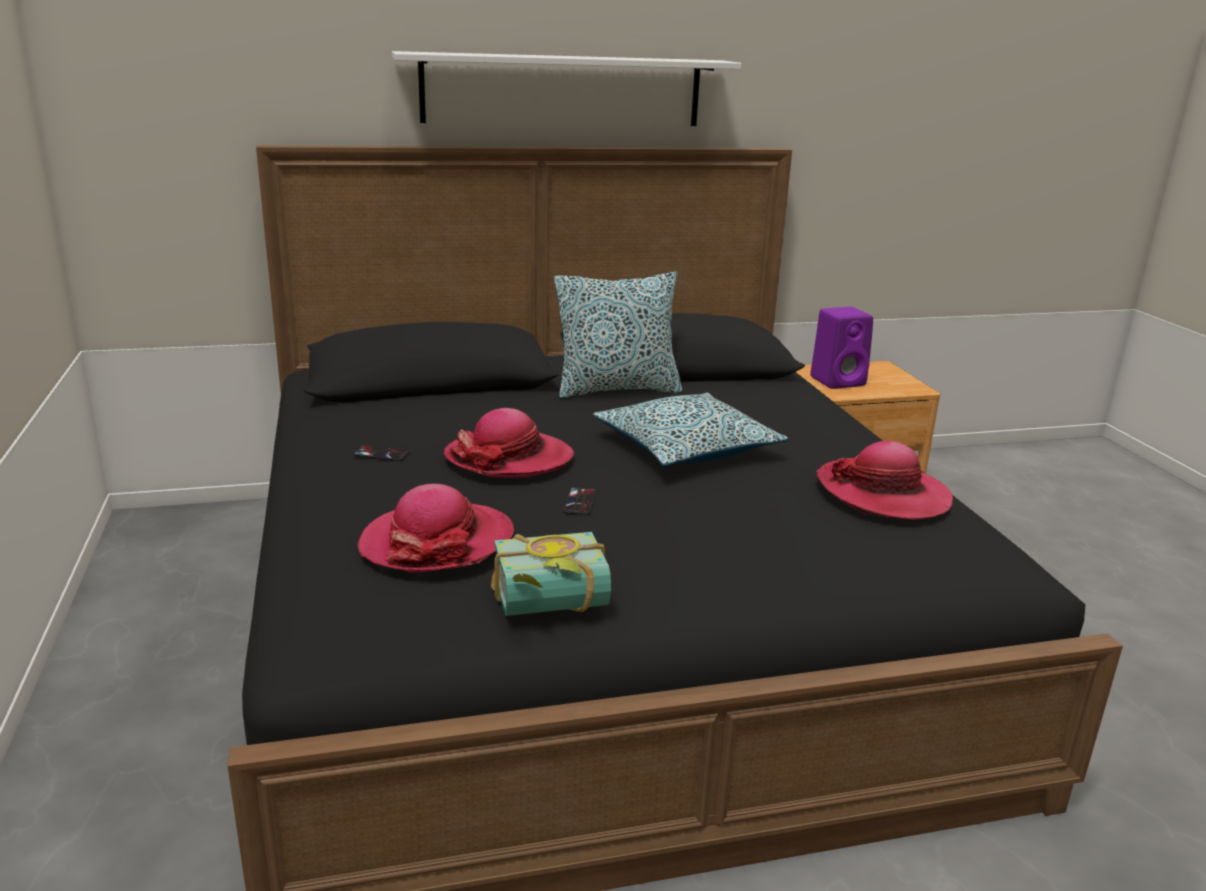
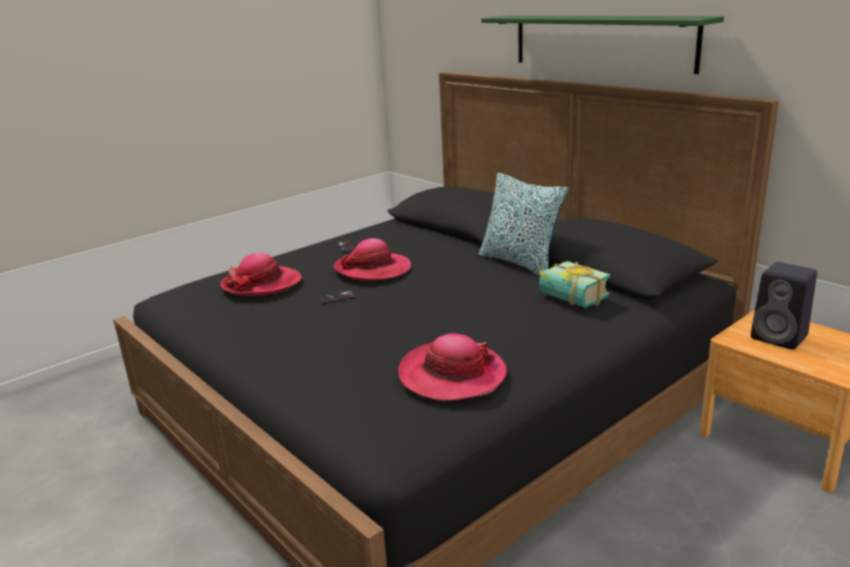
camera: 65 degrees right, 0 degrees up
(552, 606) = (219, 323): book -> book (569, 300)
(563, 90) = (600, 41): white shelf -> green shelf
(686, 448) = (448, 302): pillow -> none
(839, 381) = (781, 337): purple speaker -> black speaker

